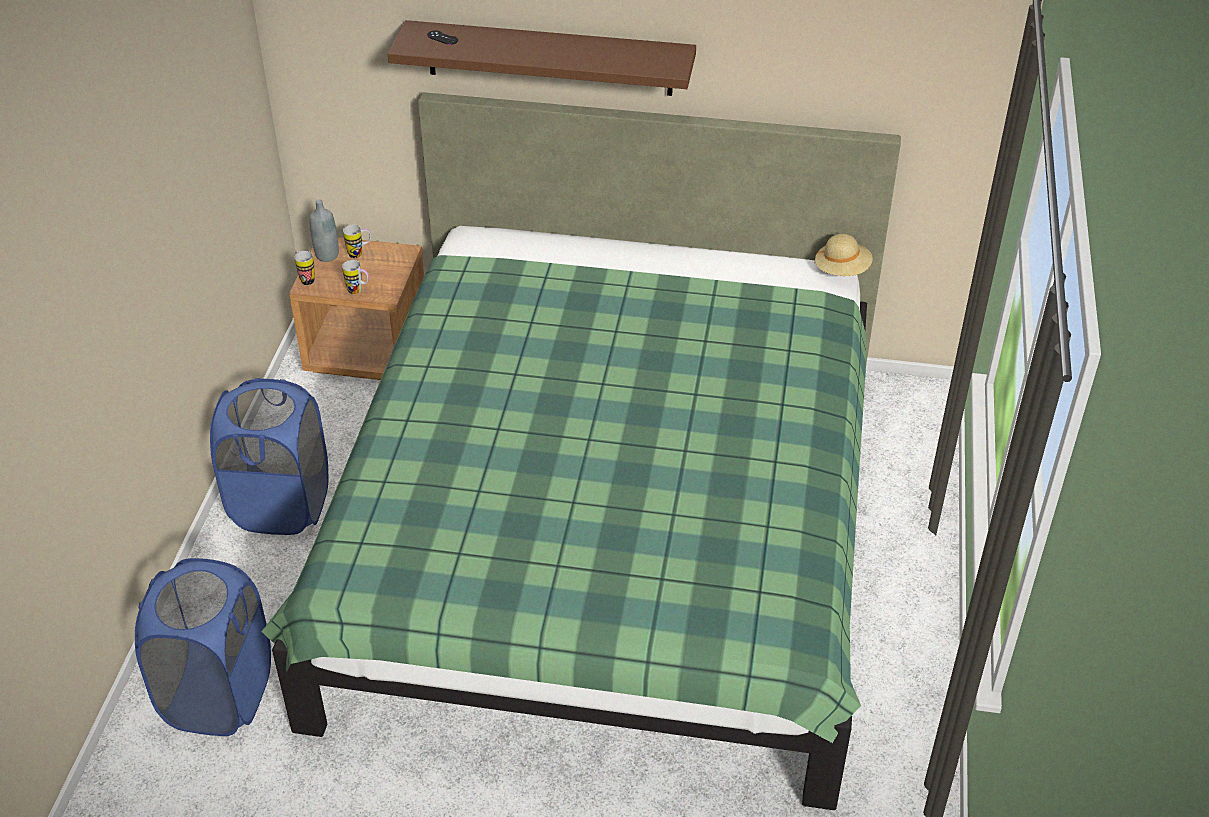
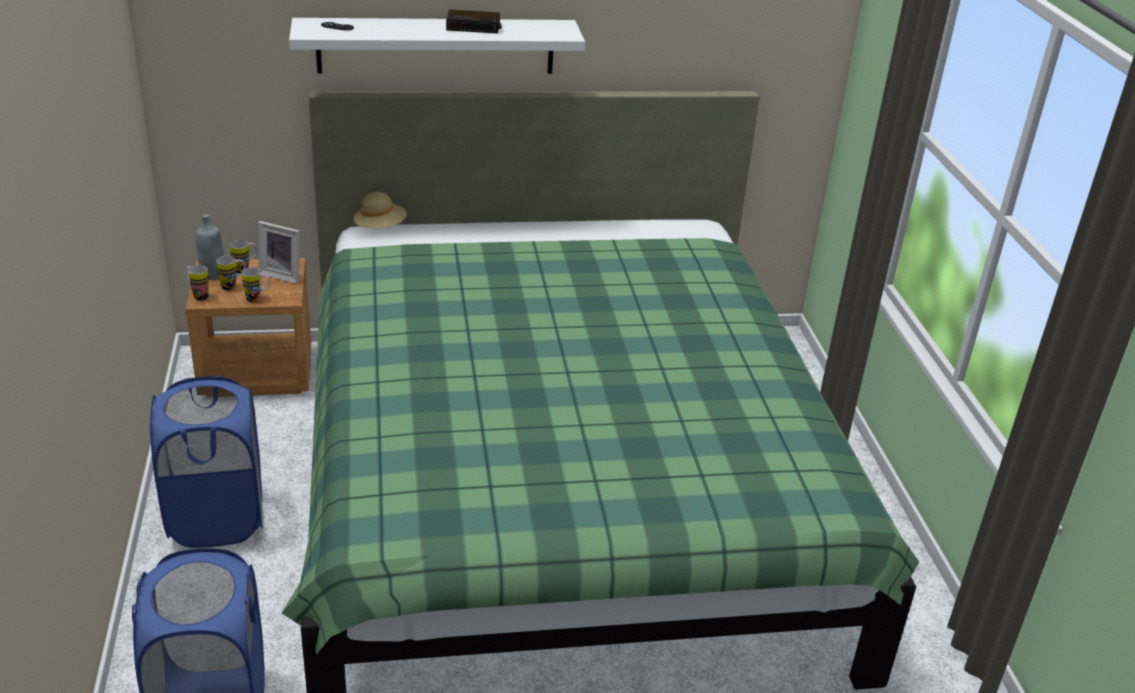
camera: 20 degrees left, 10 degrees down
(341, 272) = (233, 286): none -> mug
(392, 264) = (283, 274): none -> picture frame
(549, 58) = (436, 46): brown shelf -> white shelf
(582, 48) = (474, 26): none -> alarm clock
(842, 270) = (714, 223): beige hat -> beige hat (380, 228)

